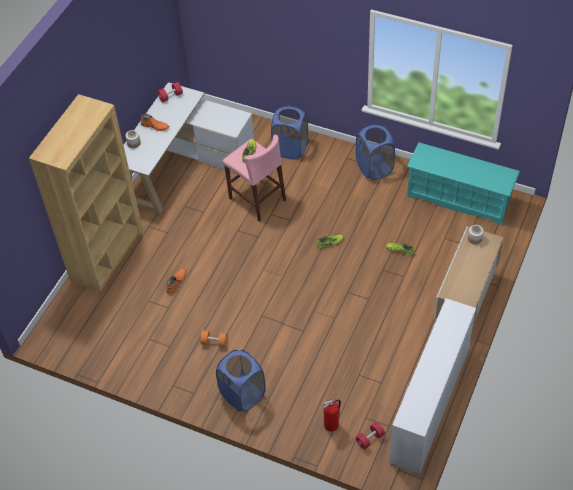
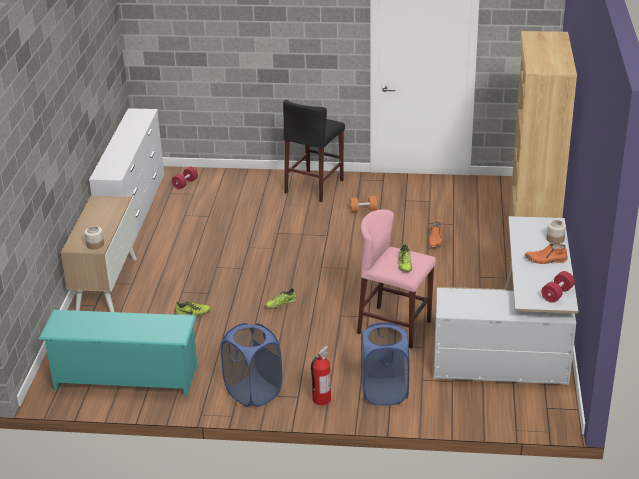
camera: 160 degrees right, 20 degrees down
(243, 395) = (314, 186): blue laundry basket -> black stool
(331, 425) = (223, 185): fire extinguisher -> fire extinguisher (321, 399)

